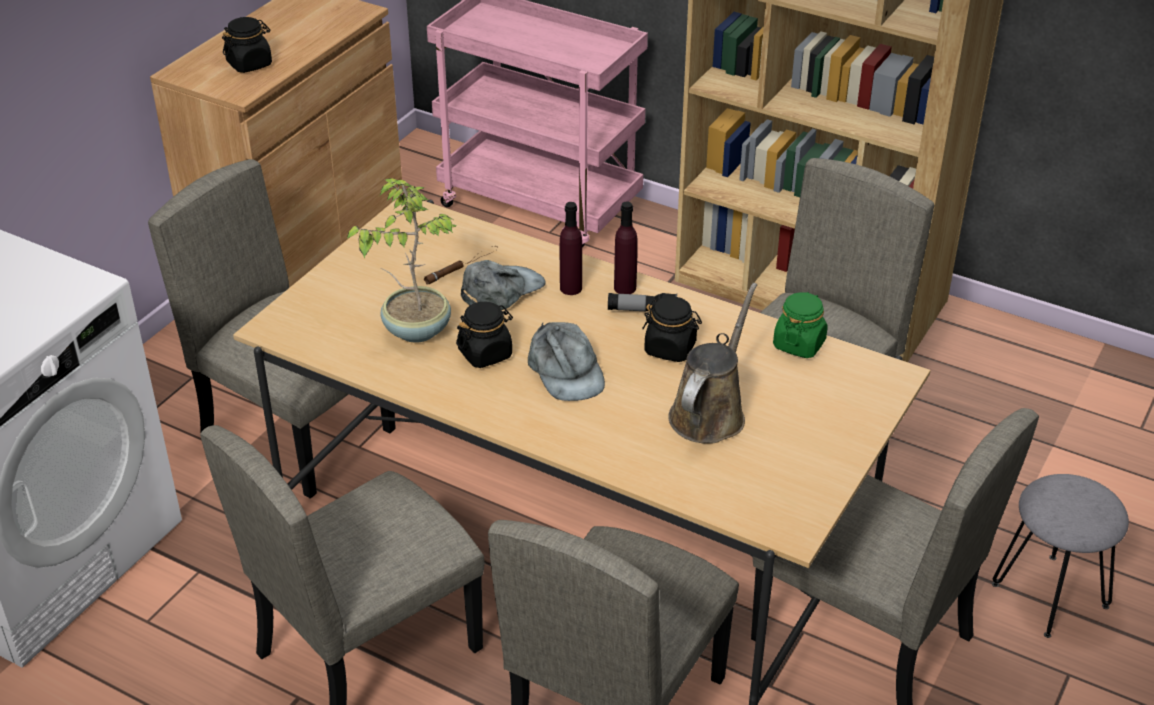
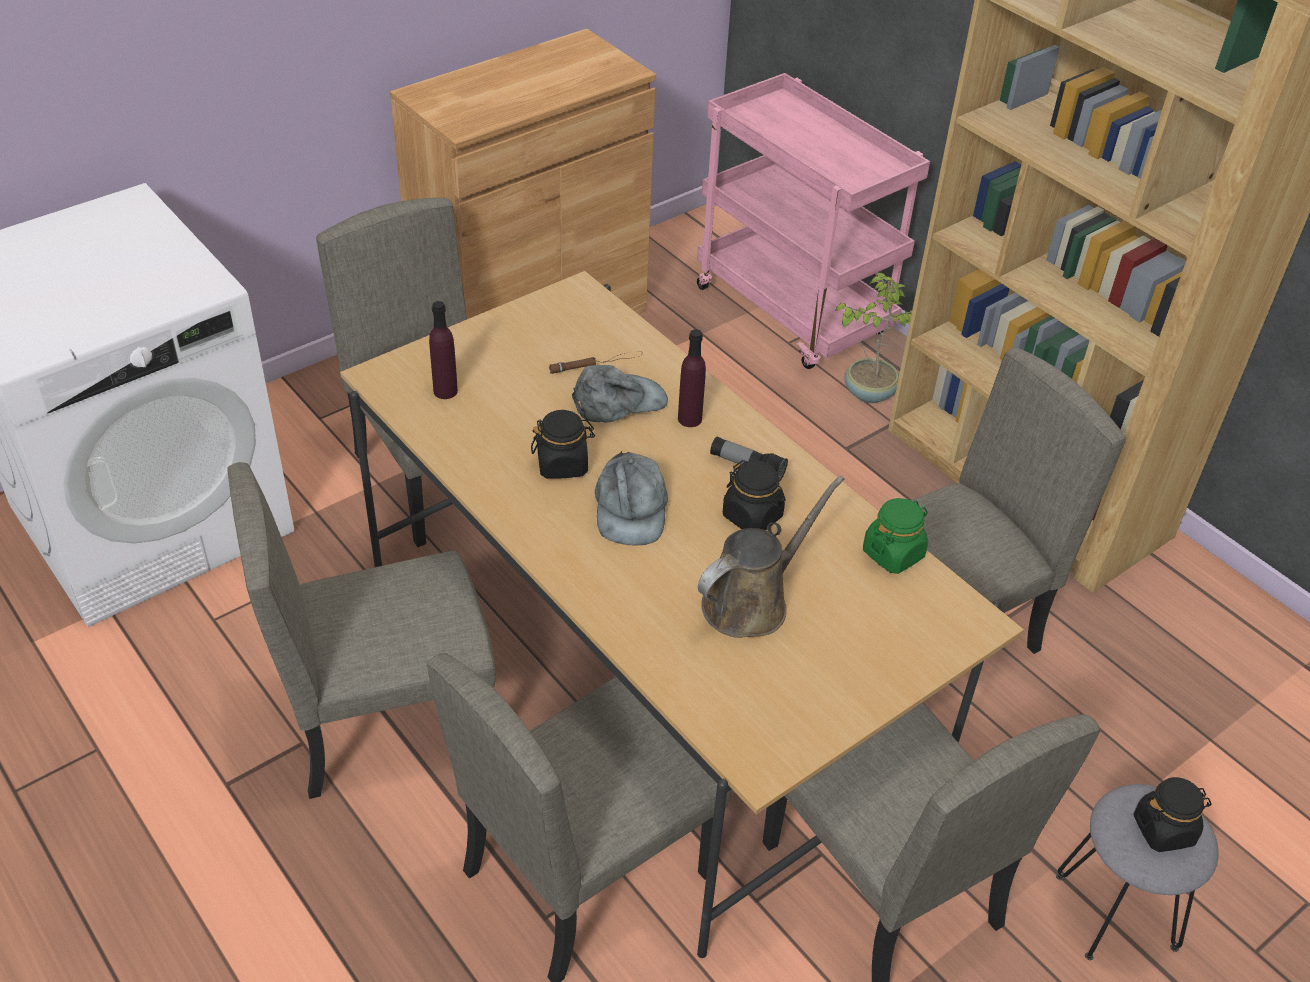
camera: 20 degrees right, 5 degrees up
(250, 64) = (488, 100): black jar -> black jar (1164, 829)
(416, 329) = (511, 418): potted plant -> potted plant (868, 392)
(625, 288) = (745, 435): purple bottle -> purple bottle (445, 391)

